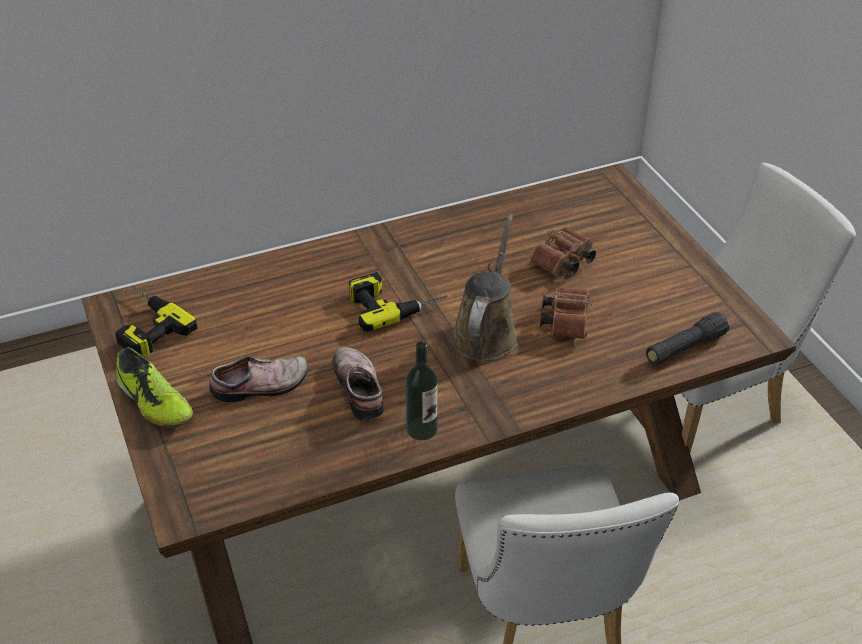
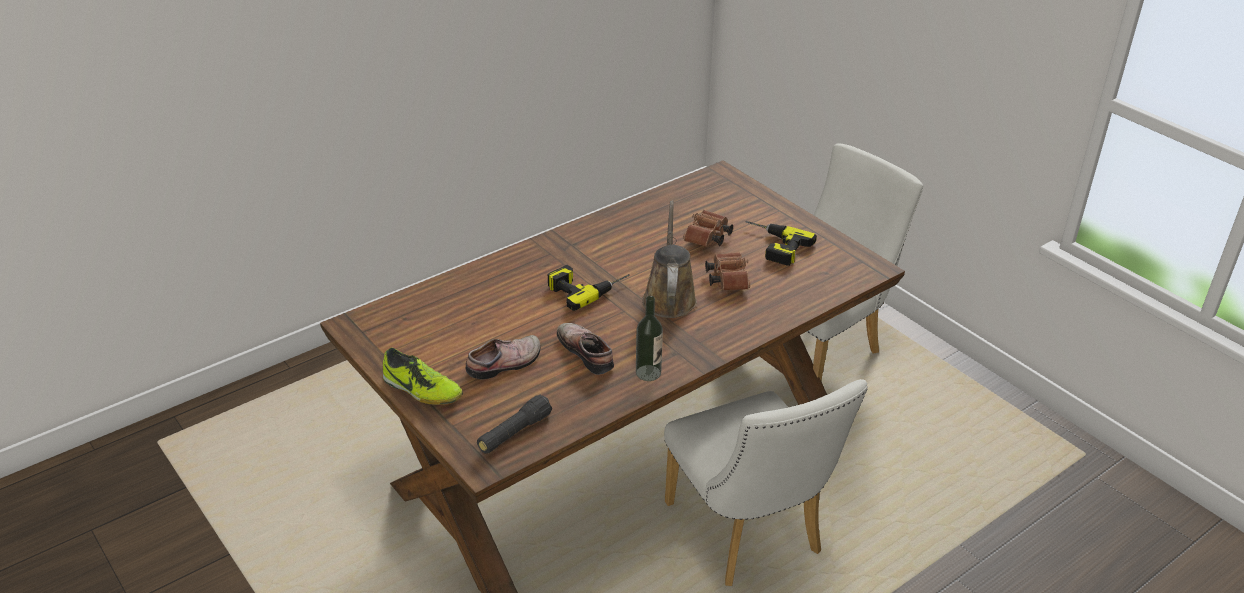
camera: 15 degrees left, 5 degrees down
(143, 326) = (385, 335): power drill -> power drill (772, 246)
(685, 348) = (824, 285): black flashlight -> black flashlight (514, 433)

